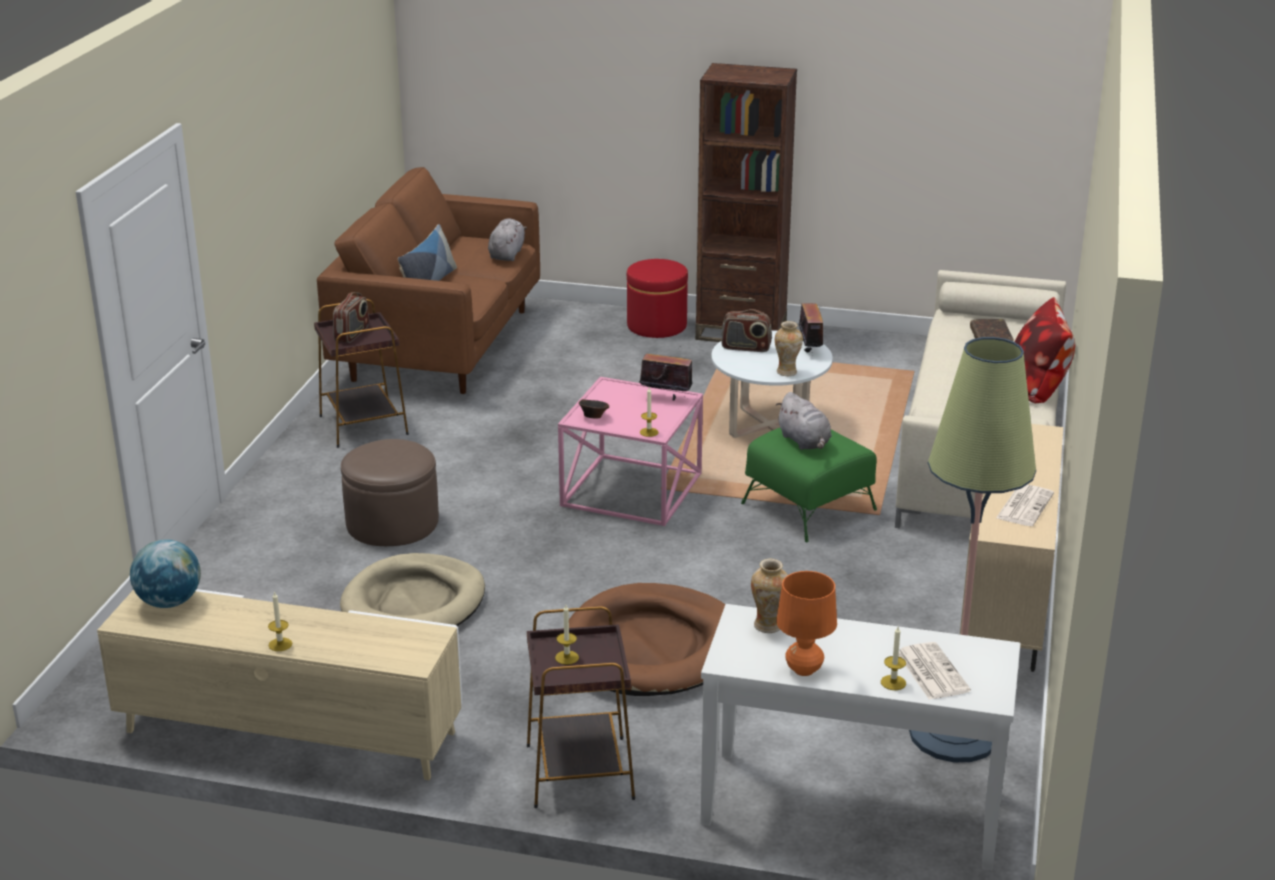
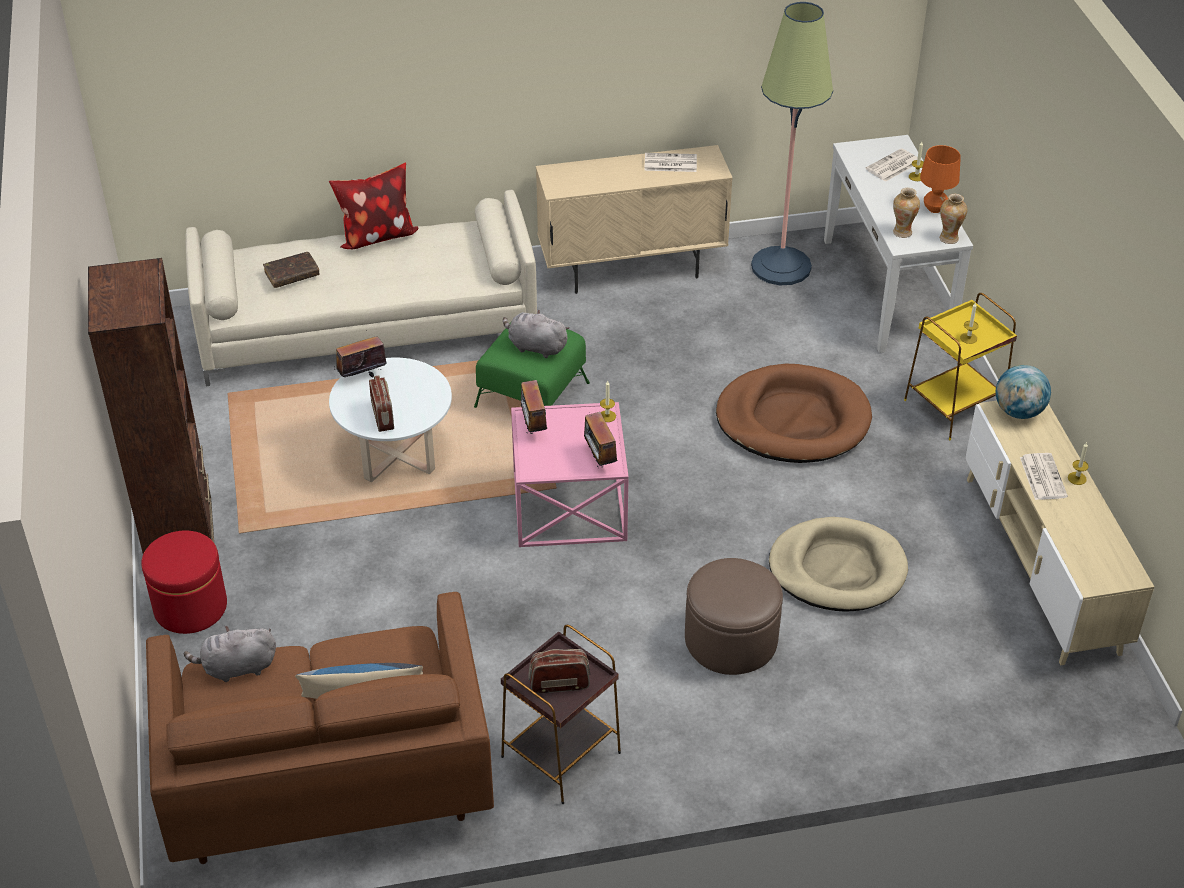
camera: 115 degrees left, 15 degrees up
(169, 602) = (1088, 564): globe -> globe (1018, 412)
(307, 623) = (1042, 476): none -> newspaper
(579, 773) = (954, 407): brown side table -> yellow side table
(593, 417) = (599, 459): brown bowl -> radio
(787, 372) = (423, 378): vase -> vase (949, 238)
(805, 442) = (535, 347): grey plush toy -> grey plush toy turned 105 degrees counterclockwise

